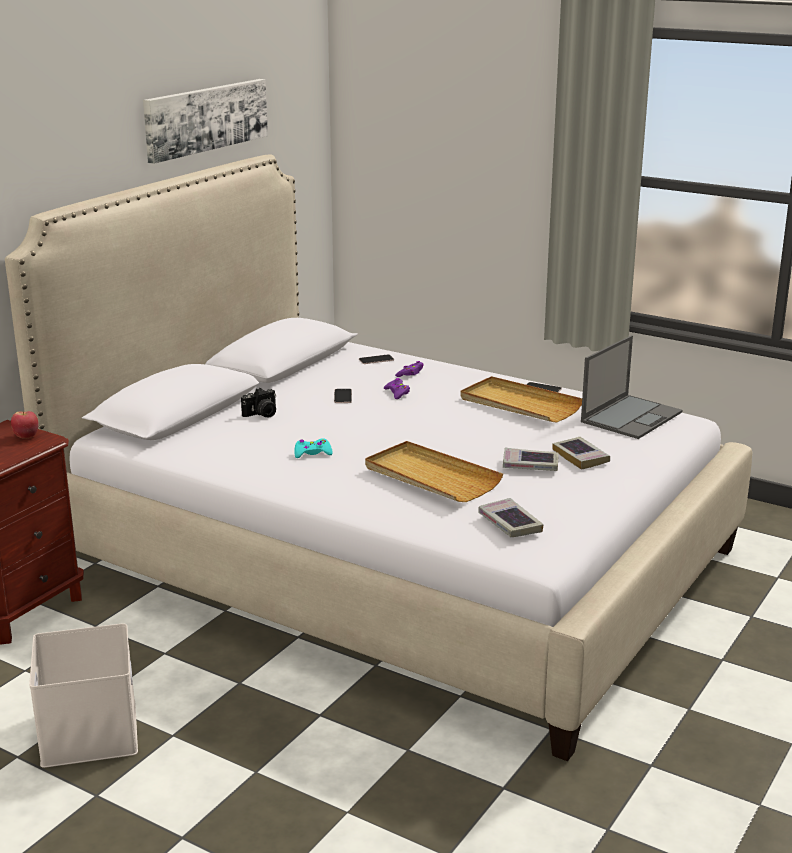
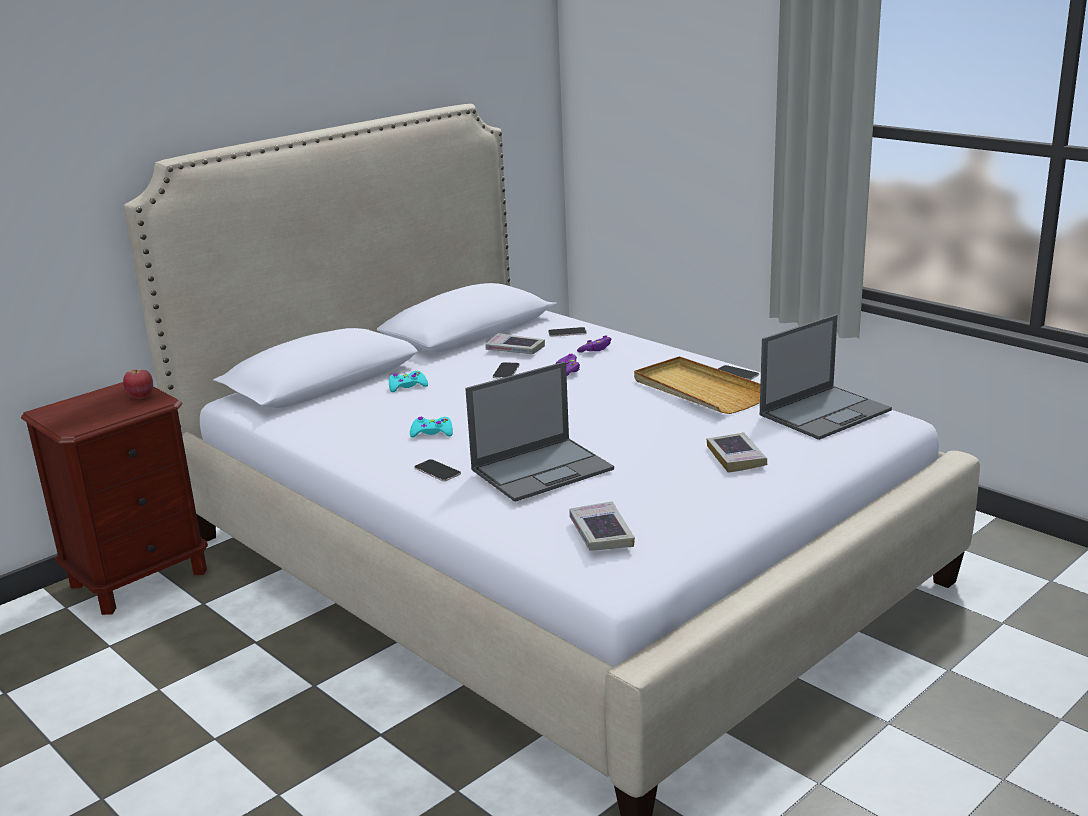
camera: 15 degrees right, 0 degrees up
(87, 731) = (132, 722): white storage box -> none
(206, 118) = (391, 63): picture -> none
(262, 414) = (407, 386): camera -> turquoise game controller
(338, 485) = (437, 471): none -> phone
(431, 477) = (543, 469): beige tray -> laptop
(530, 465) = (669, 463): book -> book (515, 349)

